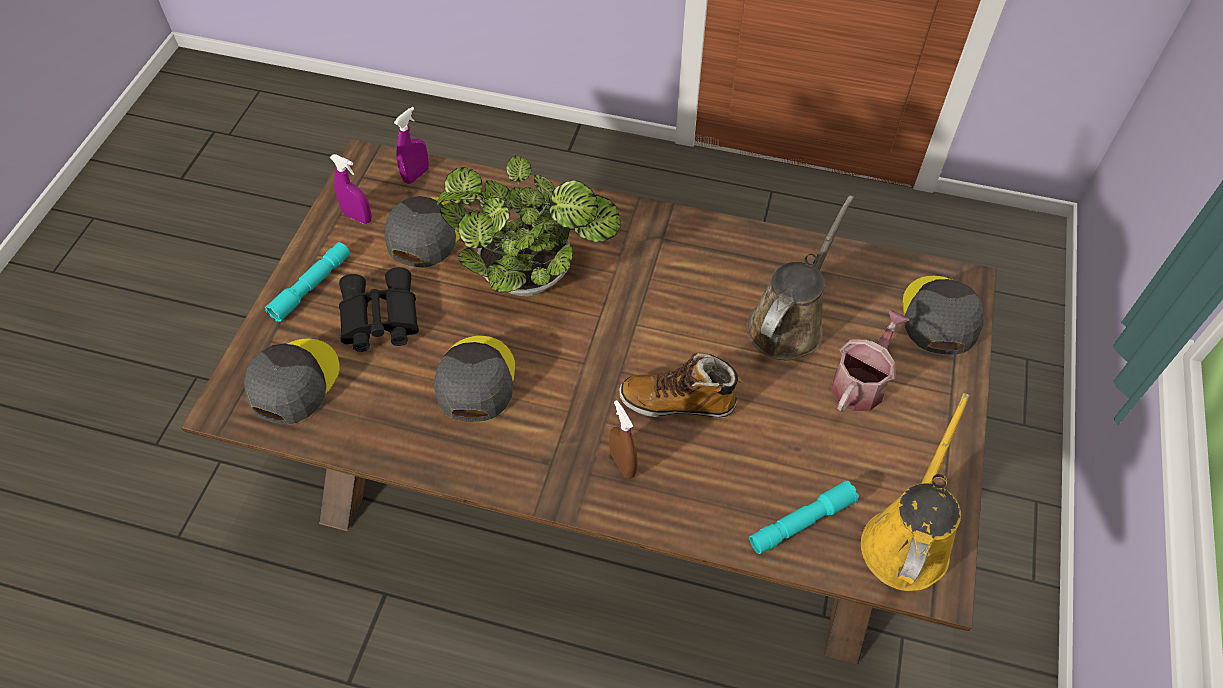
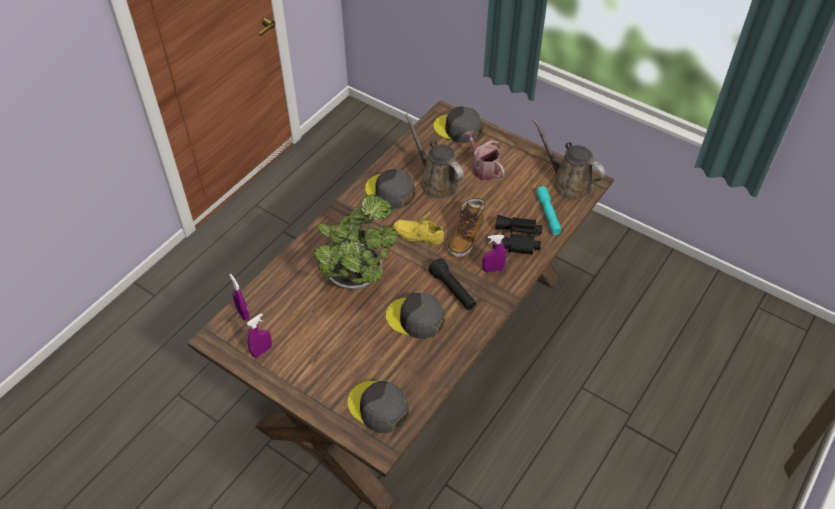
camera: 70 degrees left, 5 degrees down
(311, 287) = (307, 386): turquoise flashlight -> none
(378, 319) = (350, 356): black binoculars -> black binoculars (517, 240)
(426, 233) = (295, 318): grey cap -> grey cap (390, 192)
(552, 416) = (453, 290): none -> black flashlight
(622, 464) = (493, 269): brown spray bottle -> purple spray bottle
(655, 332) = (419, 234): none -> yellow shoe
(907, 539) = (568, 183): yellow watering can -> brown watering can

